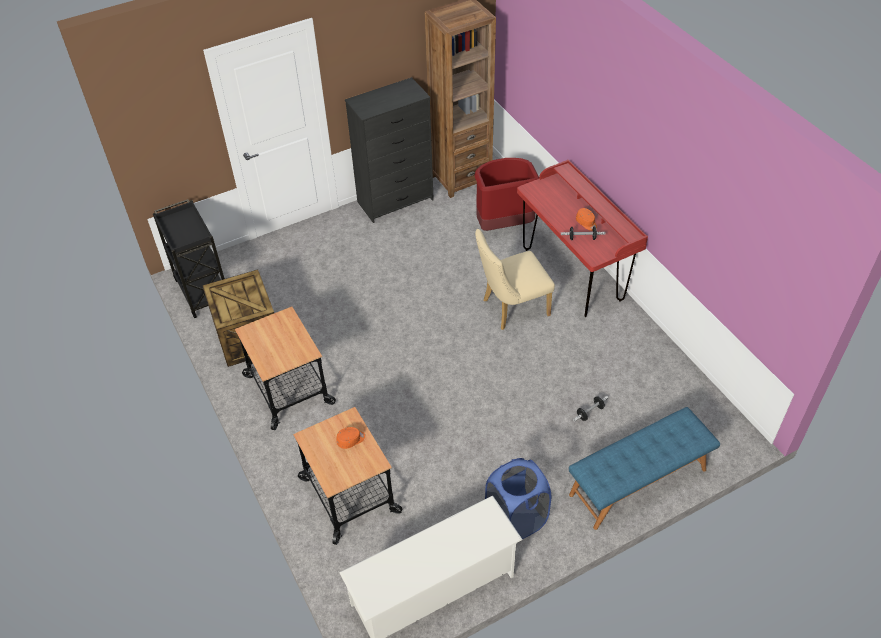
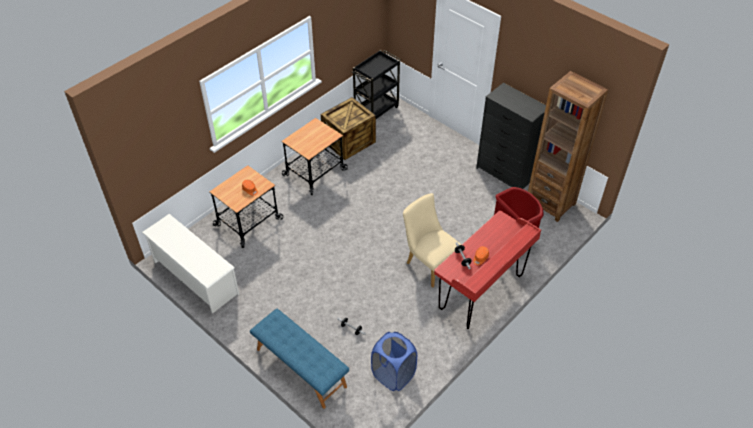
camera: 70 degrees right, 0 degrees up
(516, 520) = (253, 306): blue laundry basket -> blue laundry basket (393, 375)

